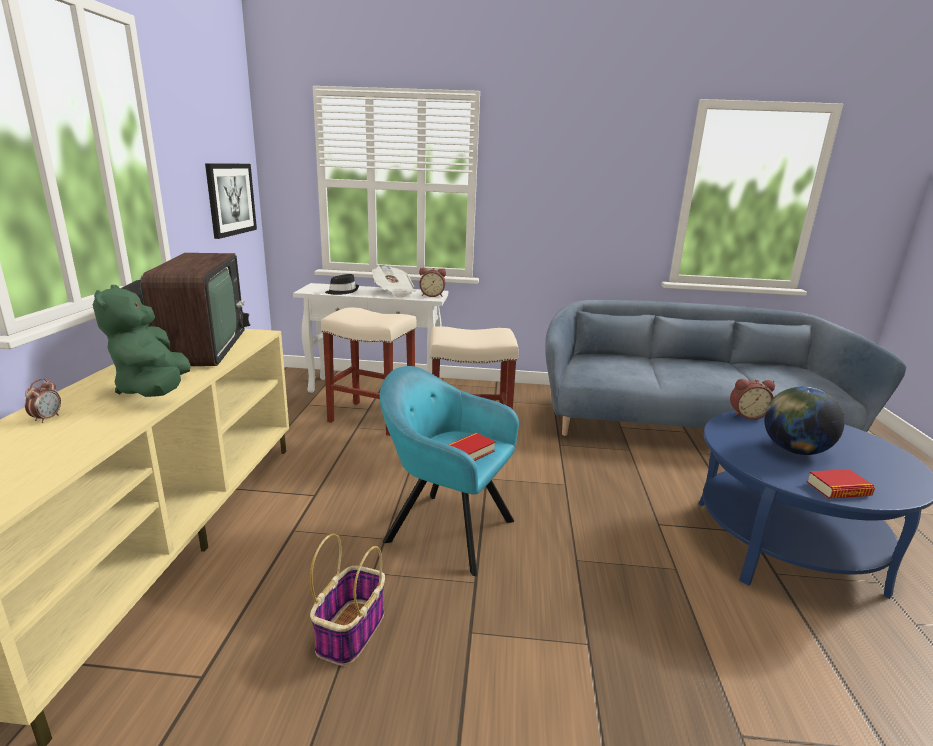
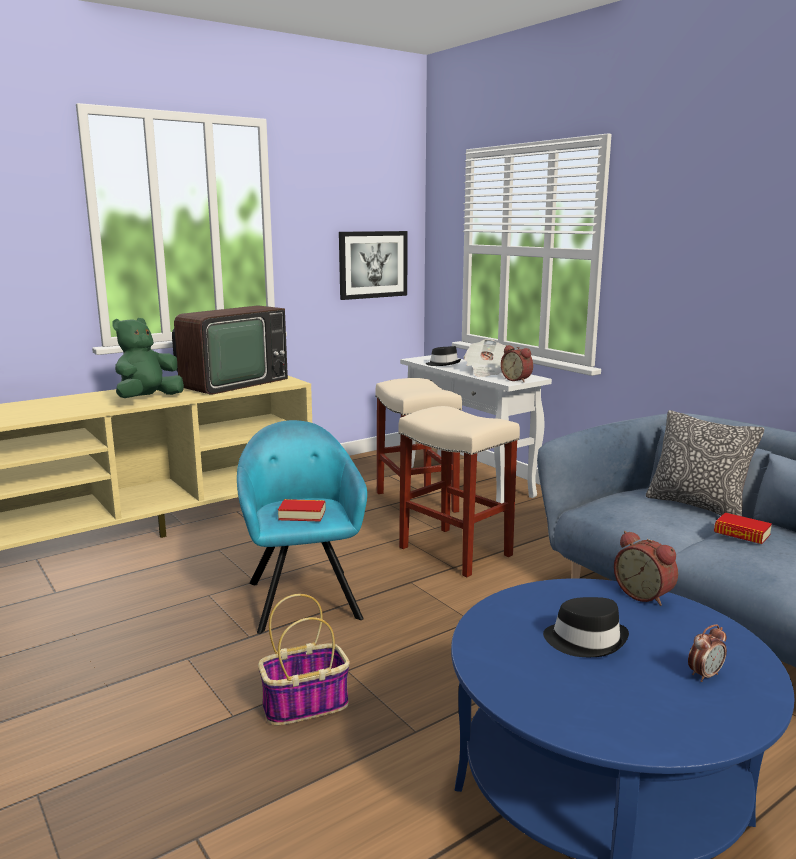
camera: 50 degrees right, 5 degrees down
(47, 418) = (79, 399): alarm clock -> alarm clock (704, 675)
(351, 630) = (139, 615): basket -> basket (306, 704)
(623, 358) = (697, 506): none -> pillow
(794, 450) = (586, 640): globe -> black hat
(838, 489) = (513, 683): book -> book (741, 533)

